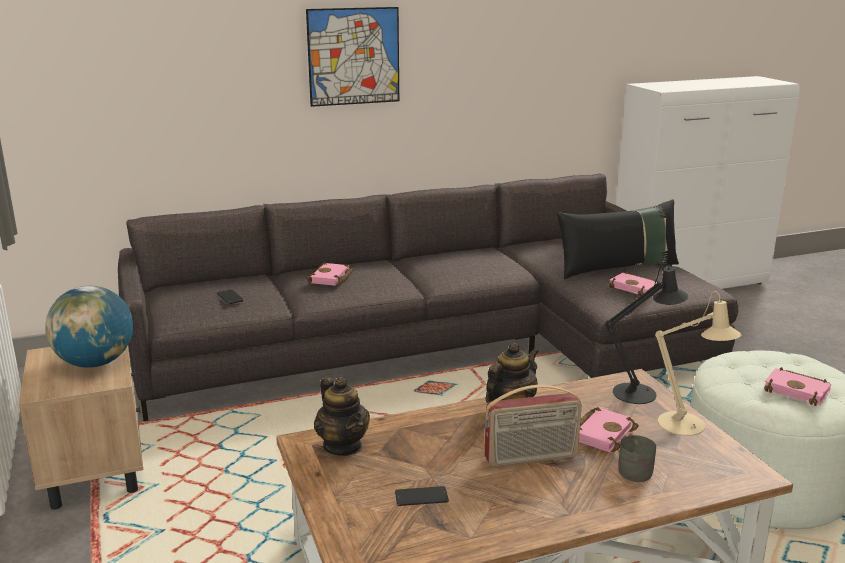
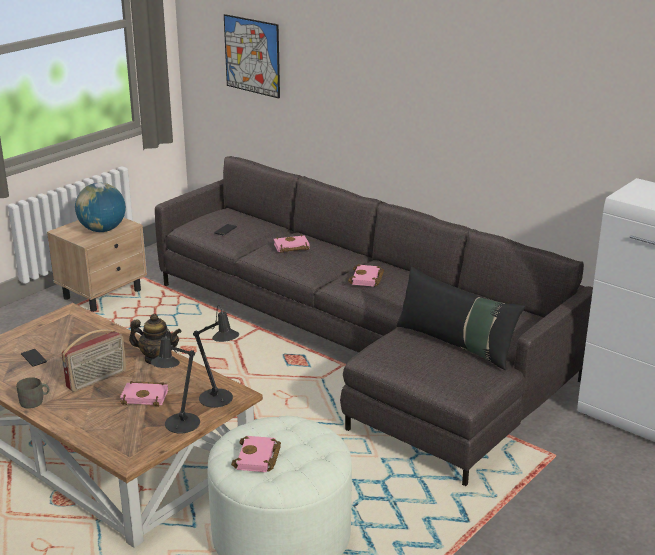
camera: 60 degrees right, 5 degrees up
(343, 446) = (73, 322): teapot -> none
(354, 56) = (385, 80): picture -> picture (252, 56)
(531, 458) = (97, 380): radio -> radio turned 90 degrees counterclockwise
(635, 470) = (106, 416): grey mug -> grey mug (35, 402)
(636, 288) = (411, 360): pink book -> pink book (367, 279)
(687, 426) = (179, 426): beige table lamp -> black table lamp

